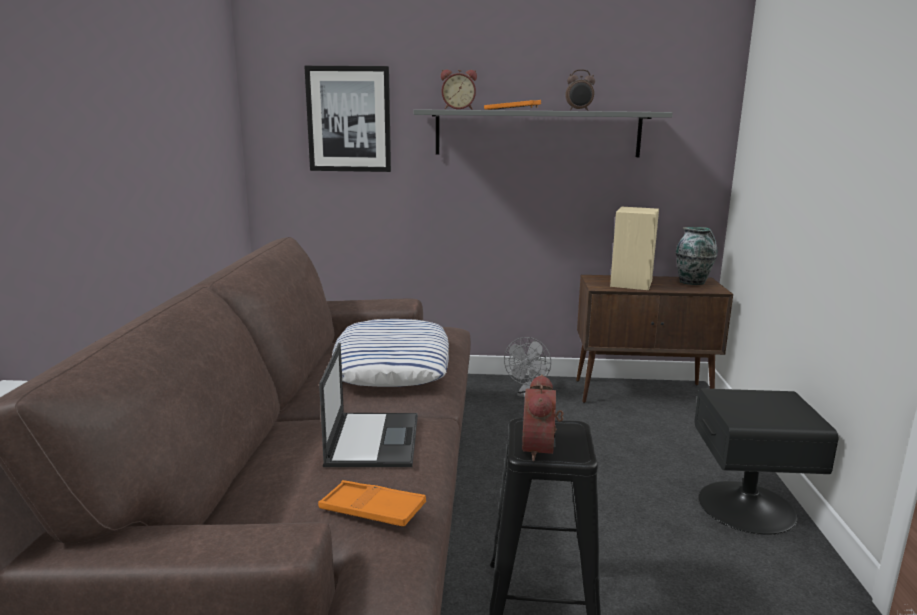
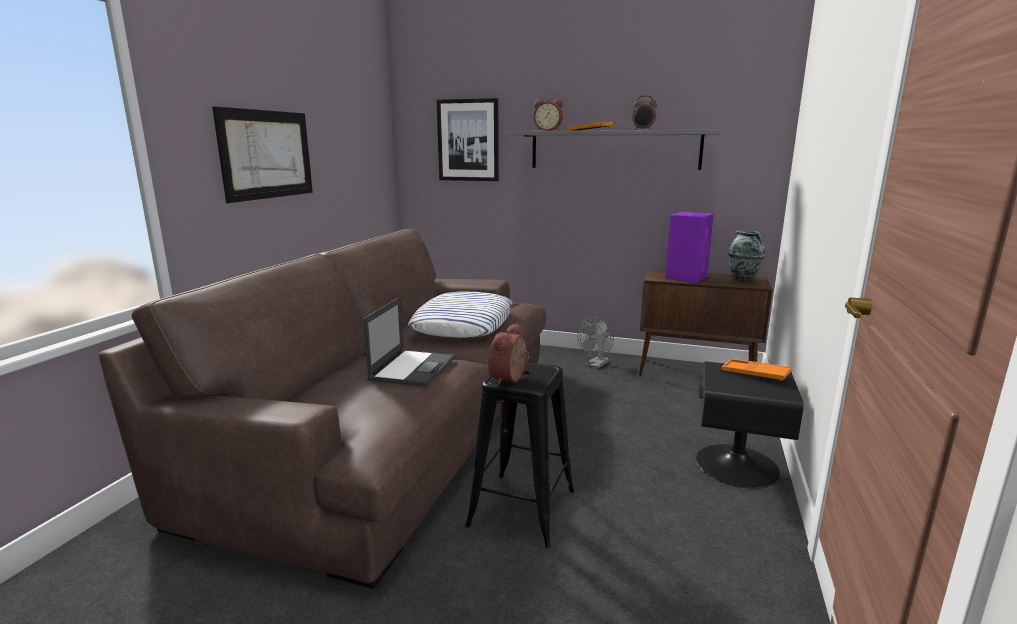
camera: 15 degrees right, 0 degrees up
(105, 145) = (267, 154): none -> picture
(372, 510) = (381, 408): orange tray -> orange tray (755, 374)
(631, 283) = (686, 277): beige speaker -> purple speaker

